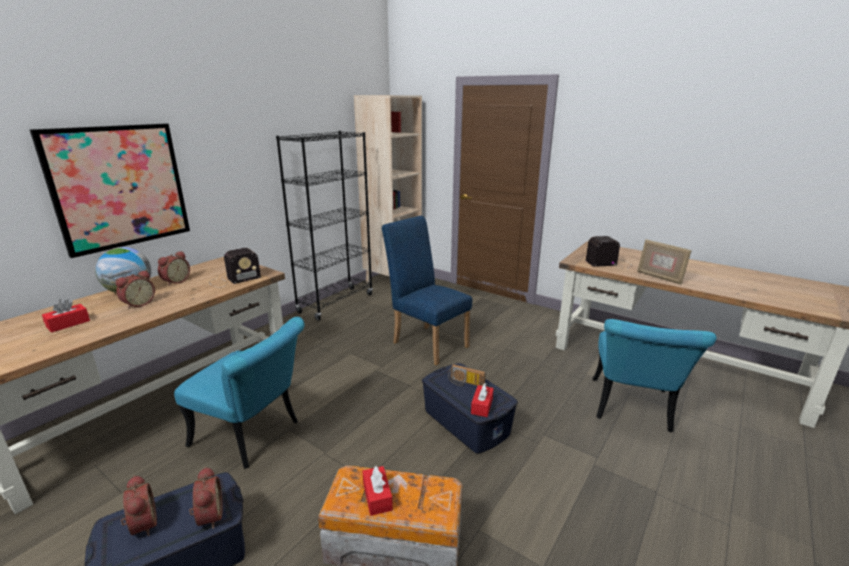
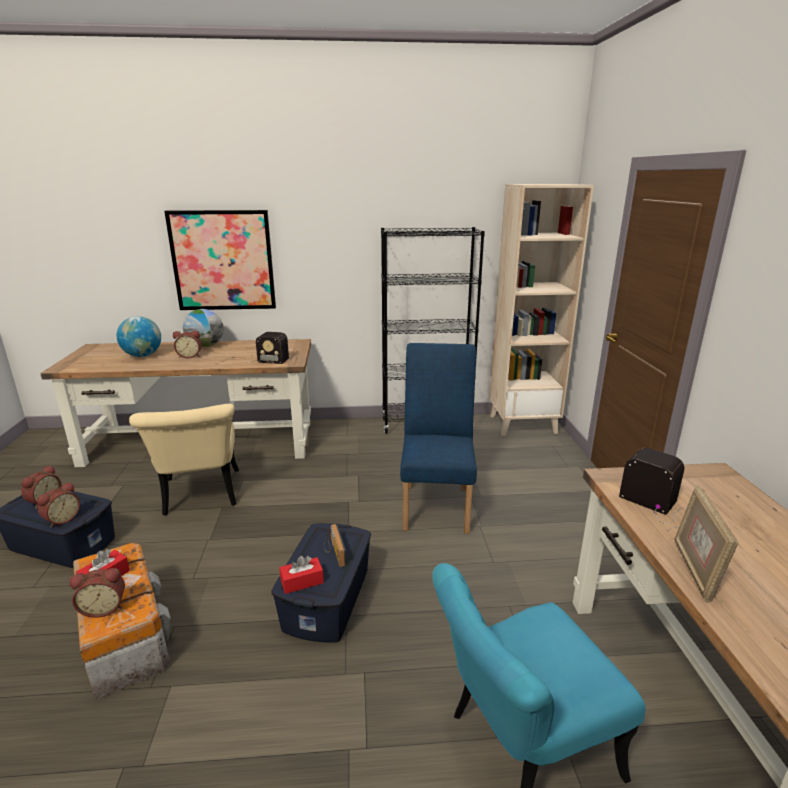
camera: 50 degrees right, 0 degrees up
(68, 324) = (143, 355): red tissue box -> globe
(175, 281) = (238, 348): alarm clock -> alarm clock (104, 607)
(254, 436) = (201, 497): turquoise chair -> beige chair

